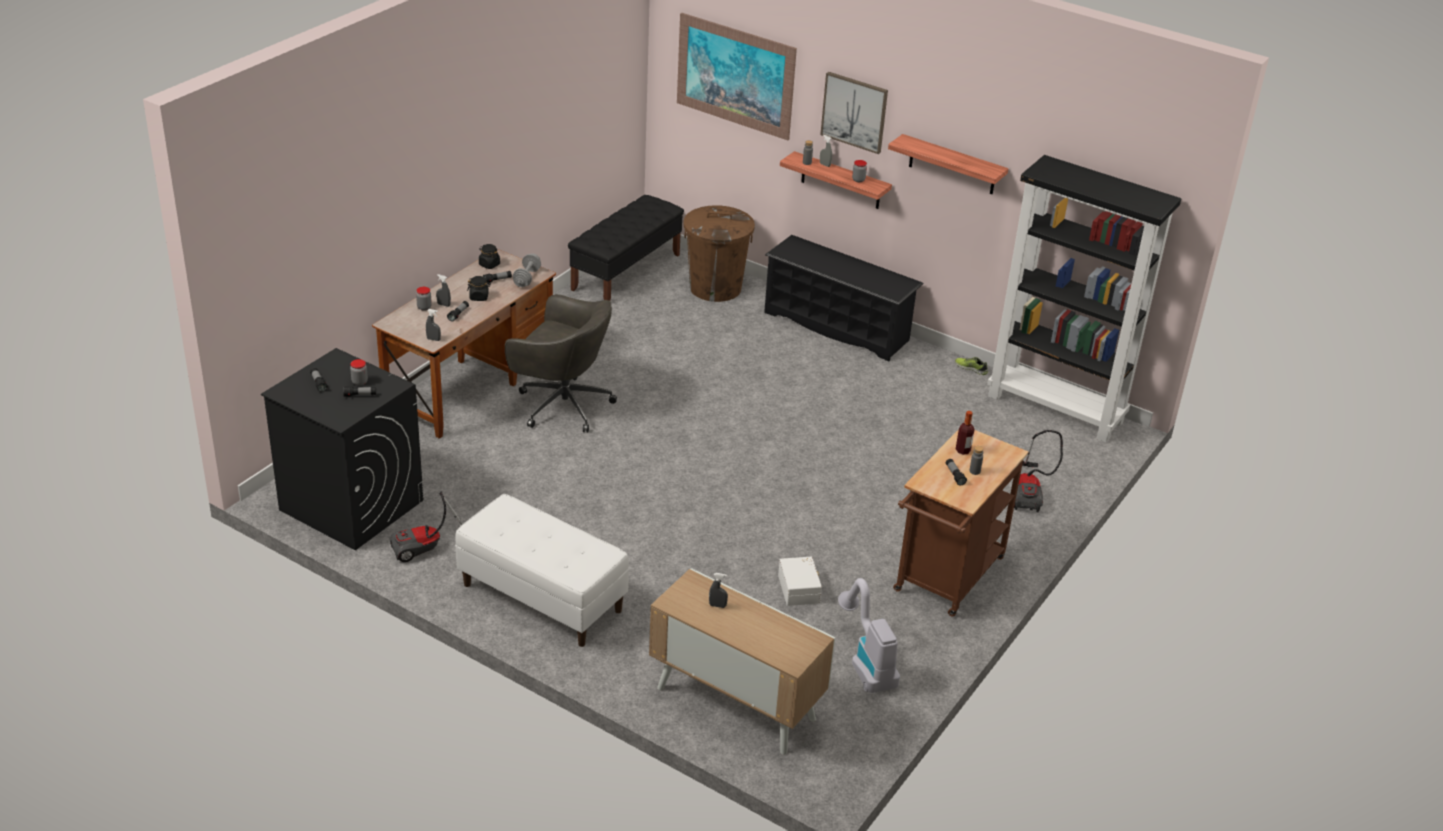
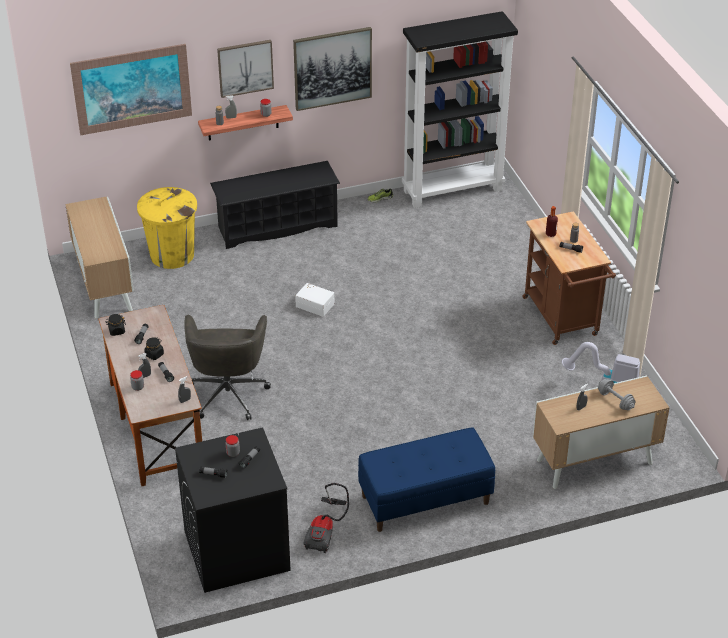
camera: 50 degrees left, 5 degrees up
(527, 278) = (155, 321): grey dumbbell -> grey dumbbell (615, 400)
(541, 598) = (425, 500): white bench -> blue bench
(561, 404) = (228, 393): grey office chair -> grey office chair turned 120 degrees clockwise
(626, 272) = (103, 285): black bench -> cabinet
(715, 288) = (172, 255): brown trash can -> yellow trash can
(800, 588) = (518, 382): white storage box -> white storage box (315, 304)
(952, 165) = (332, 68): shelf -> picture
(1028, 492) = (517, 245): vacuum cleaner -> none

